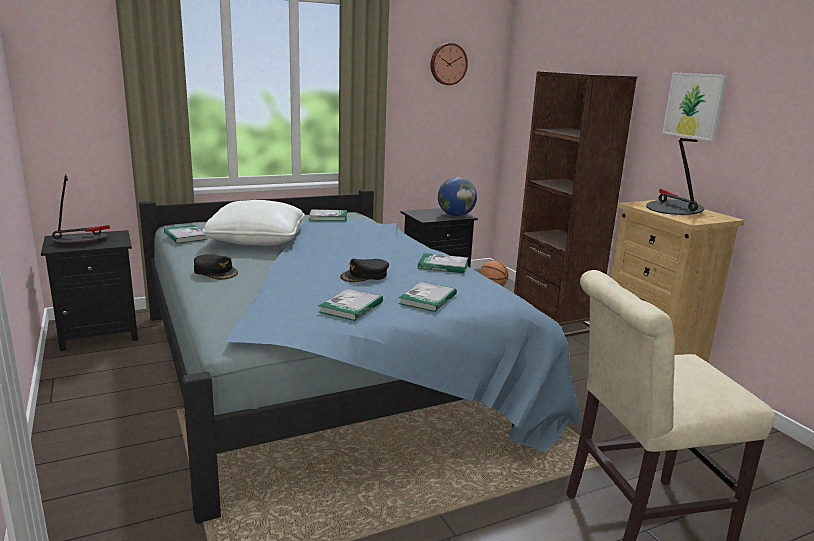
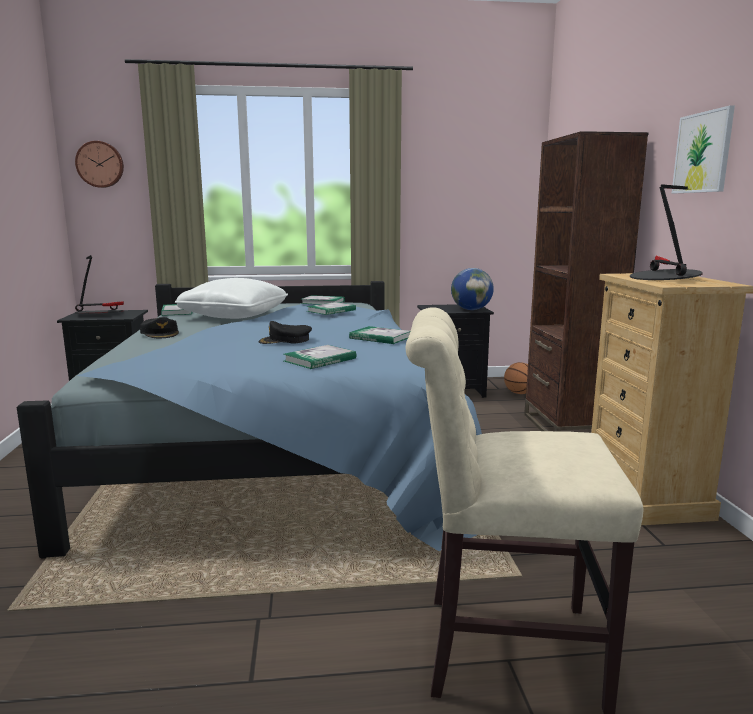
camera: 20 degrees right, 5 degrees down
(351, 307) = (231, 360): book -> book (331, 310)
(448, 64) = (474, 153): wall clock -> wall clock (100, 164)

